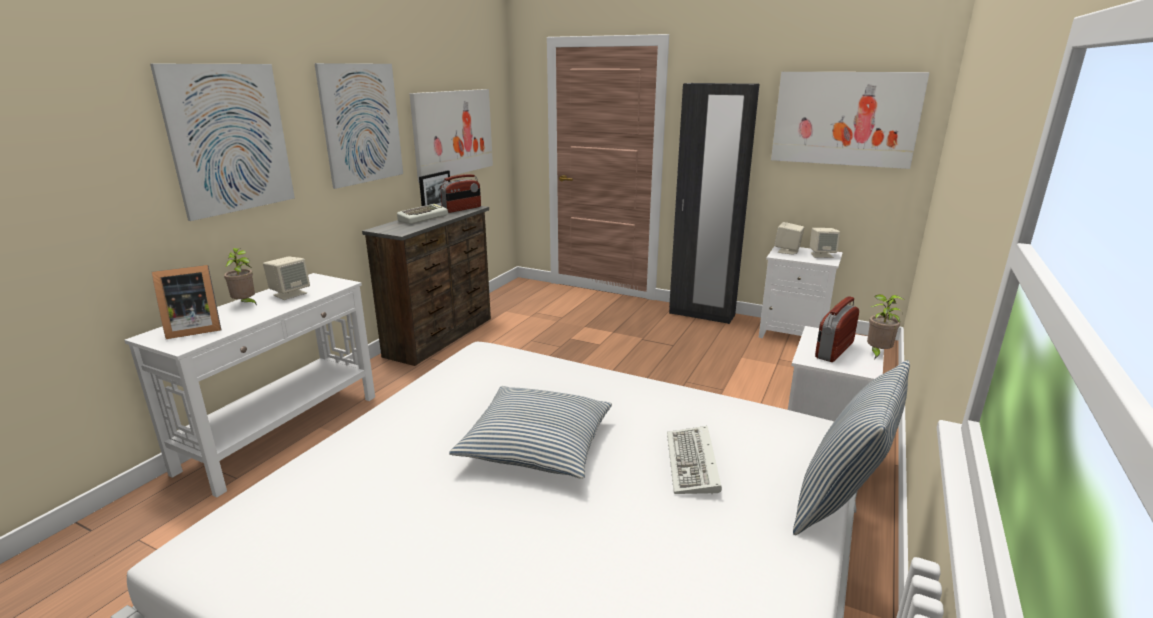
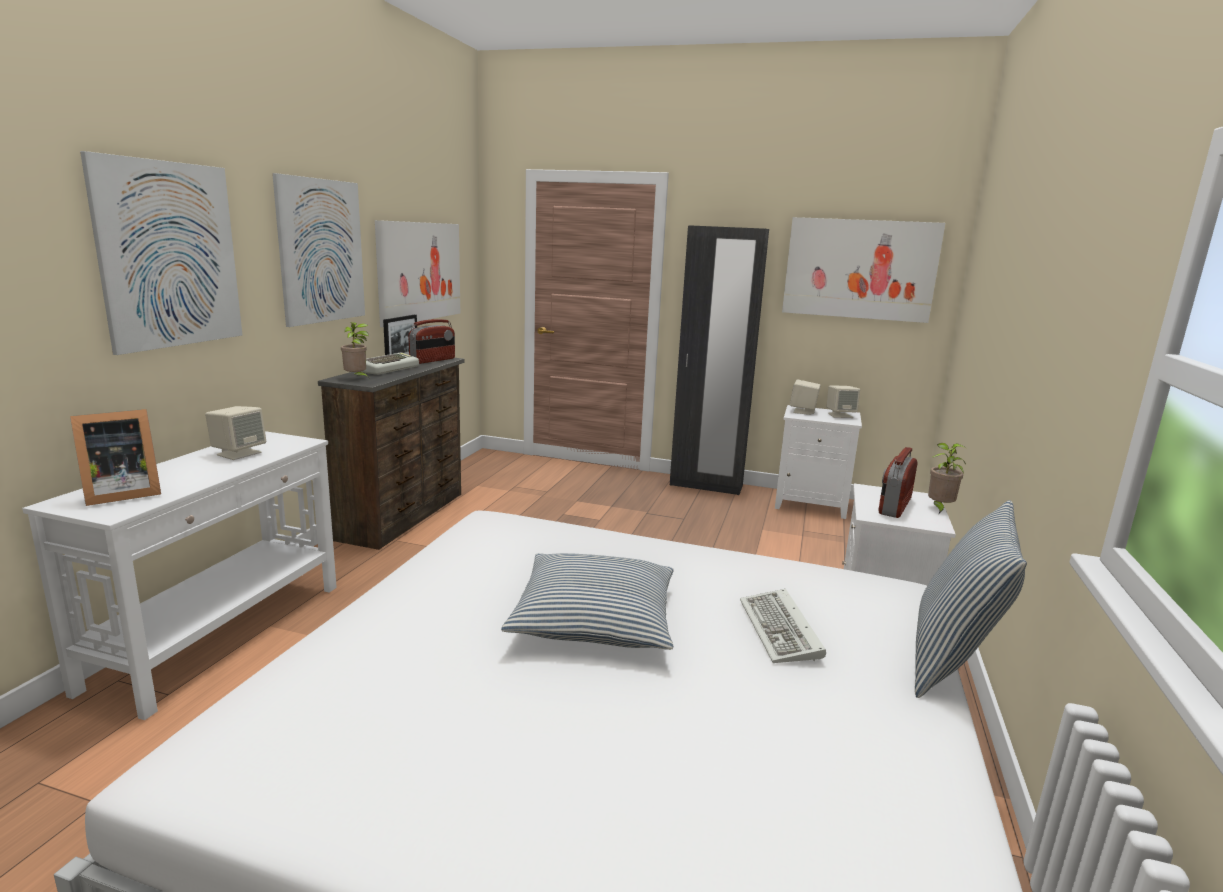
camera: 10 degrees left, 5 degrees down
(245, 304) = (182, 465): potted plant -> potted plant (357, 378)

